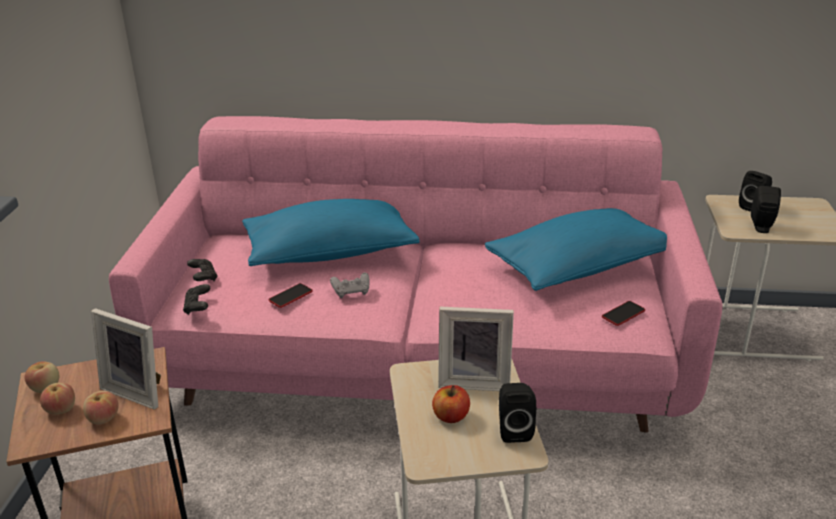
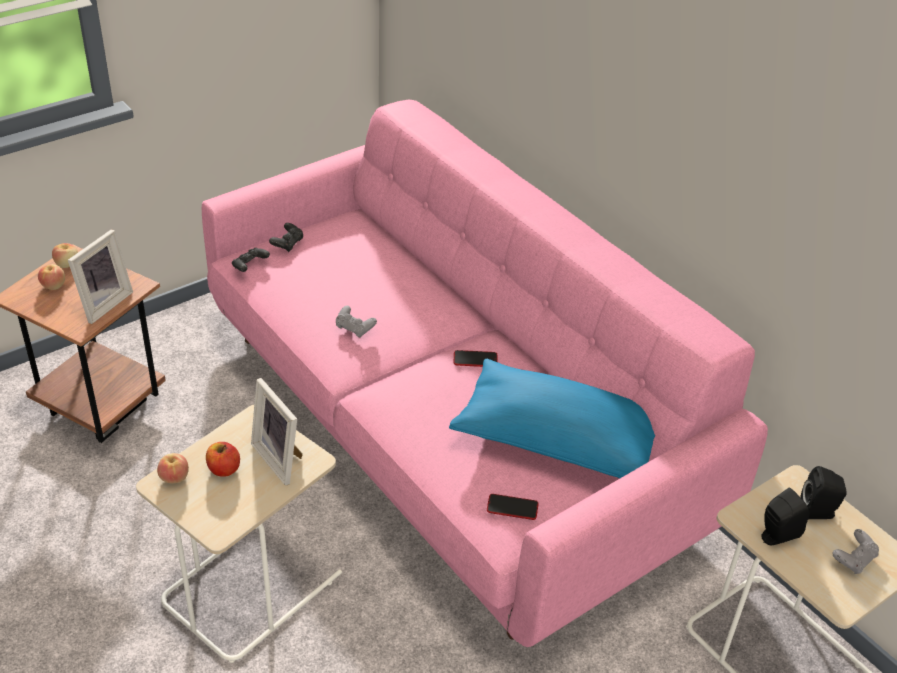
camera: 45 degrees right, 10 degrees up
(103, 419) = (61, 309): apple -> apple (174, 478)
(138, 390) = (102, 303): picture frame -> picture frame turned 135 degrees counterclockwise
(290, 296) = (311, 301): phone -> phone (475, 359)
(330, 252) = (398, 283): blue pillow -> none
(513, 430) = (240, 512): black speaker -> none
(802, 214) = (853, 559): none -> grey game controller

